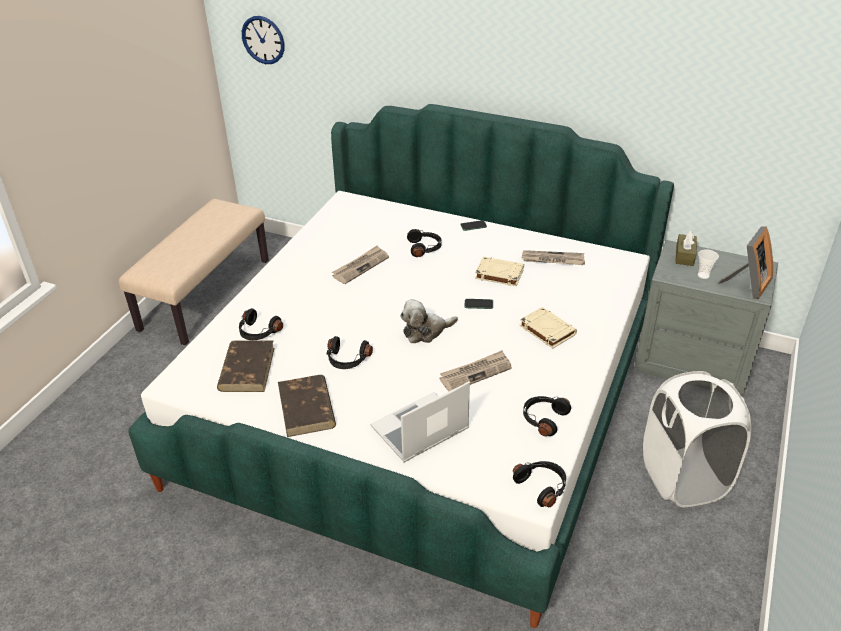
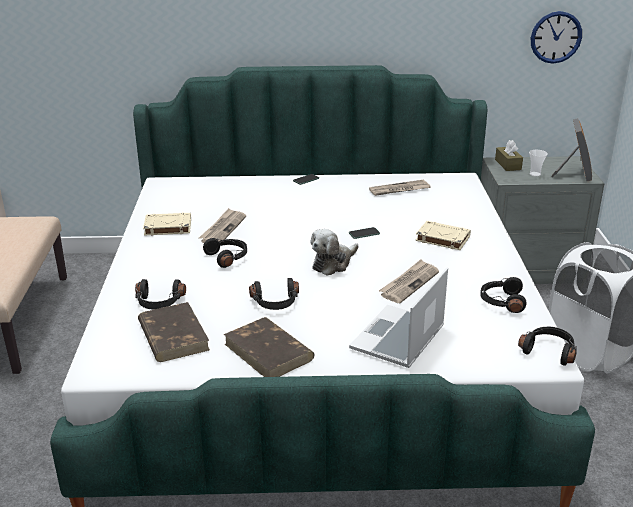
camera: 25 degrees left, 10 degrees down
(263, 40) = (38, 30): wall clock -> wall clock (556, 37)
(425, 248) = (274, 203): black headphones -> black headphones (228, 257)
(498, 274) = (361, 209): beige book -> beige book (167, 227)

